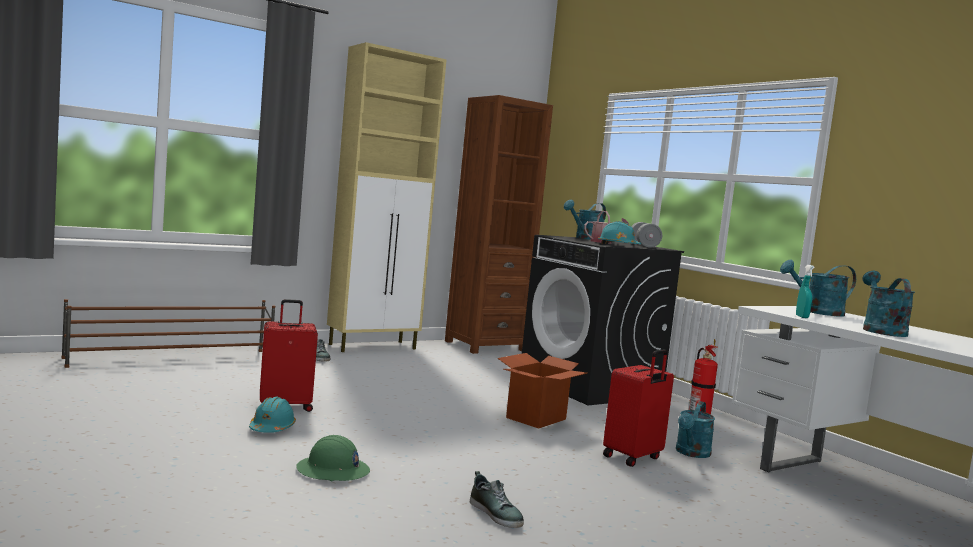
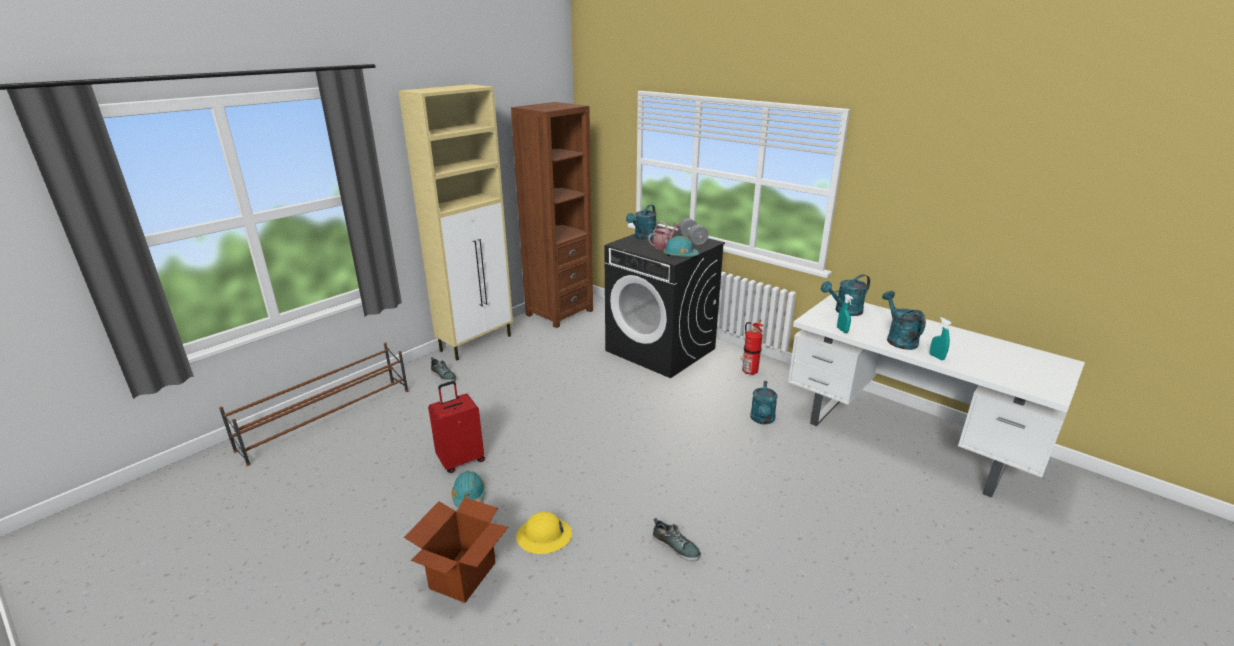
camera: 15 degrees left, 20 degrees up
(333, 471) = (544, 536): green hard hat -> yellow hard hat
(536, 418) = (645, 410): cardboard box -> cardboard box (463, 576)
(633, 458) = (729, 440): red suitcase -> none
(929, 343) = (936, 357): none -> turquoise spray bottle

